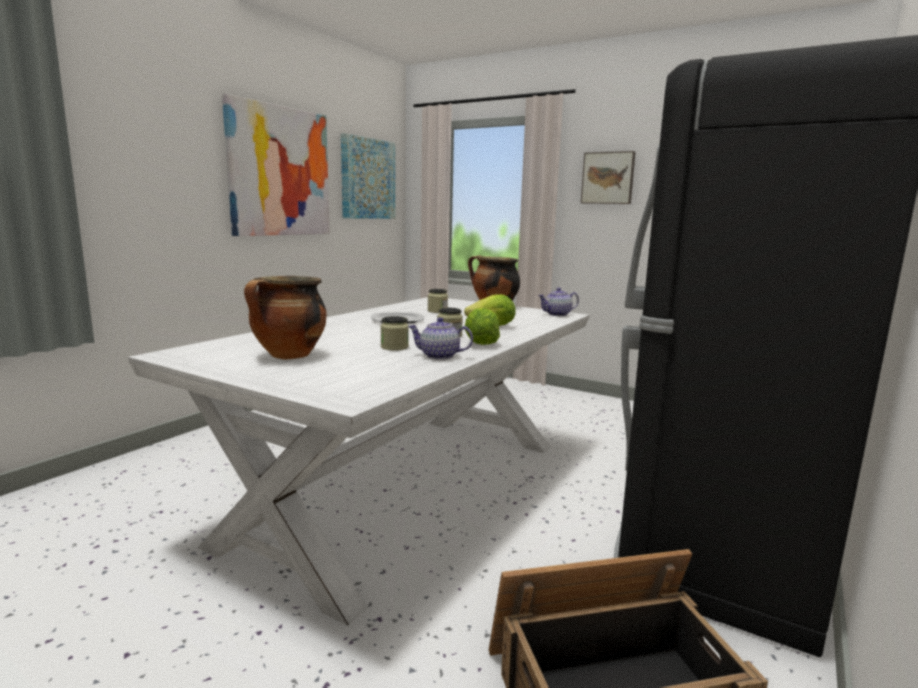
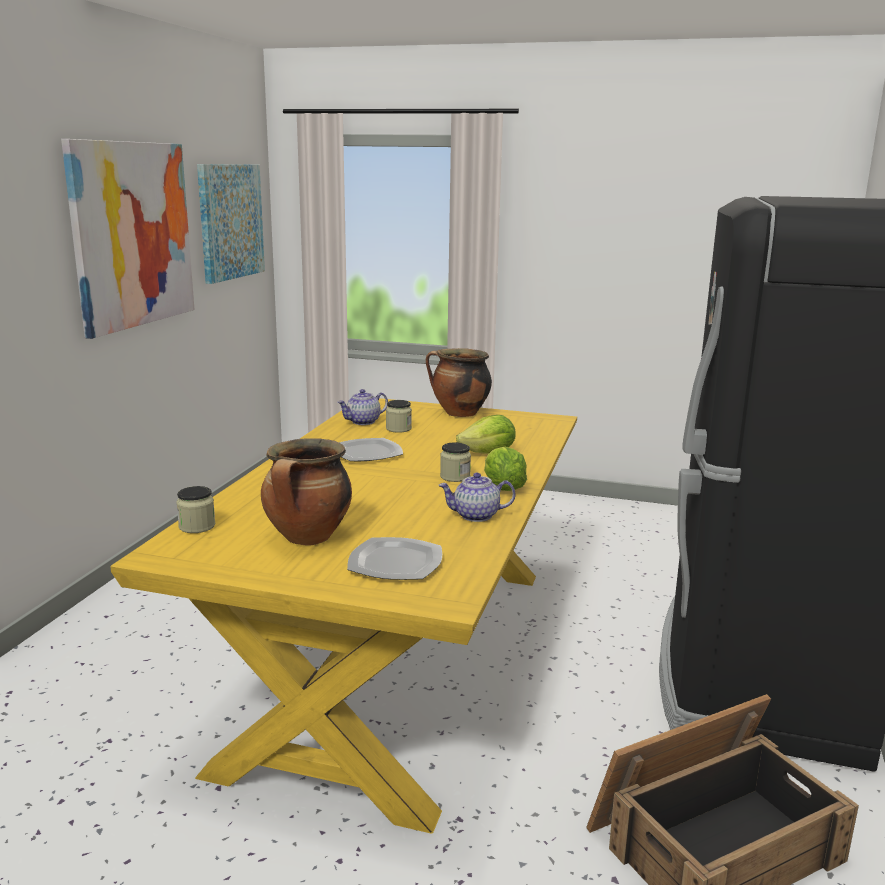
camera: 15 degrees left, 5 degrees up
(338, 374) = (396, 562): none -> plate
(394, 347) = (412, 506): jar -> jar (197, 526)
(407, 489) = (400, 658): white dining table -> yellow dining table
(557, 314) = (542, 420): teapot -> teapot (363, 422)
(608, 178) = (561, 223): picture -> none

